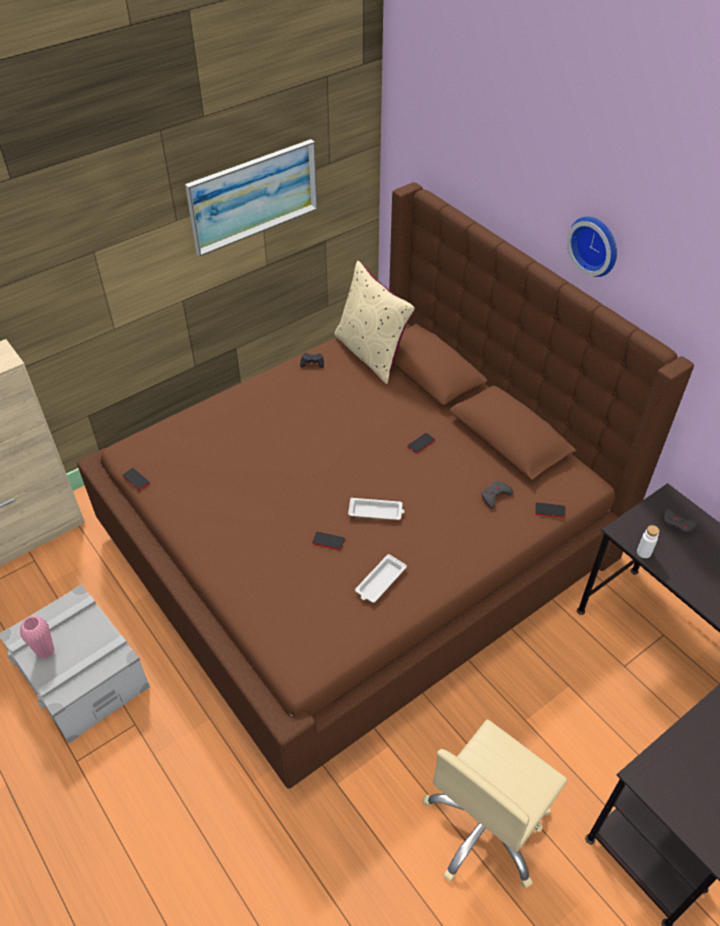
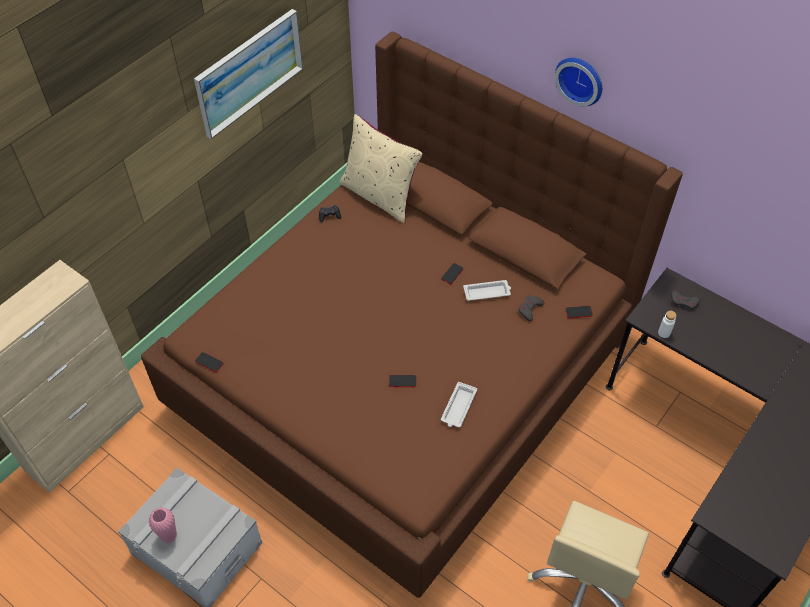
camera: 15 degrees left, 5 degrees up
(376, 512) = (434, 345): white tray -> white tray (487, 292)

